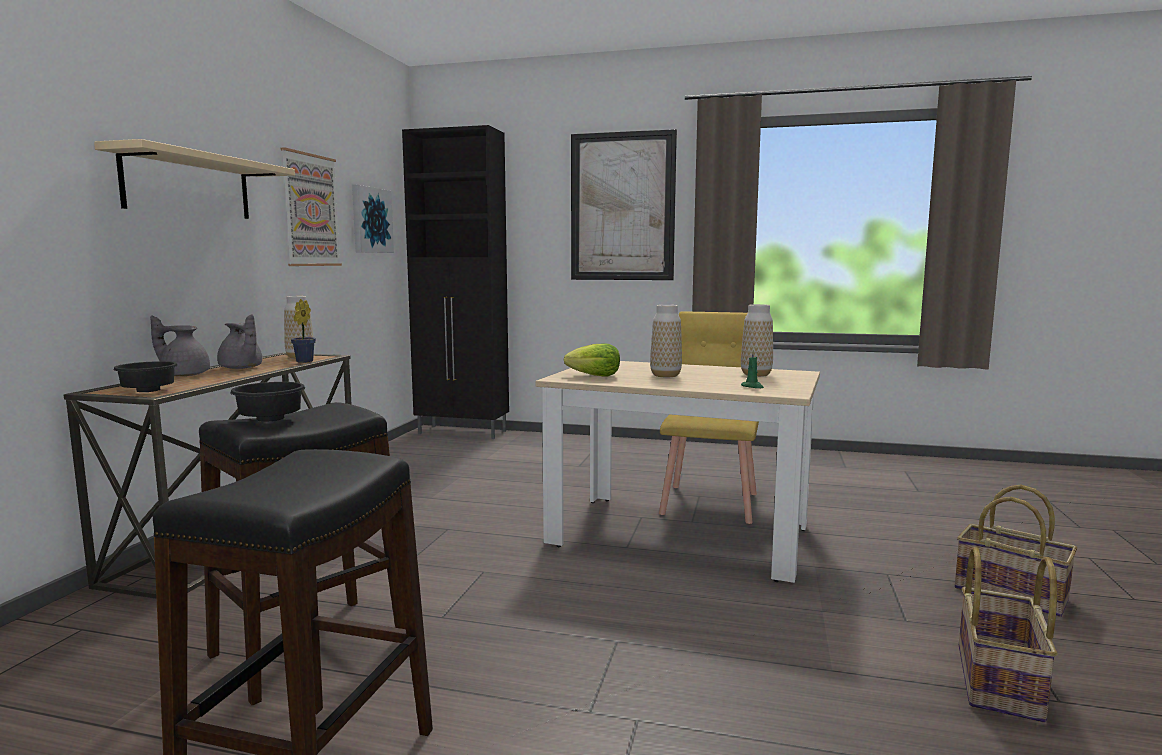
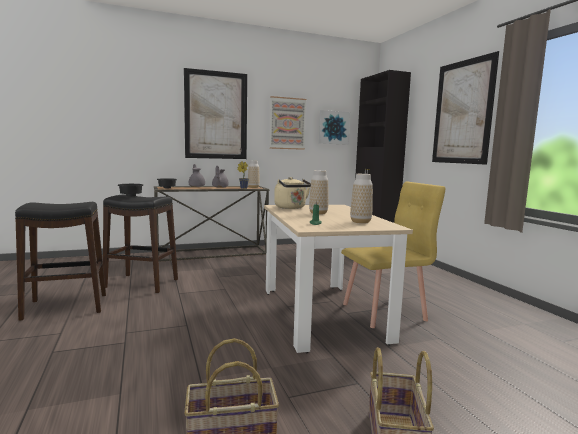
camera: 55 degrees right, 0 degrees up
(188, 186) = (216, 115): beige shelf -> picture
(595, 376) = (291, 208): lettuce -> beige kettle

